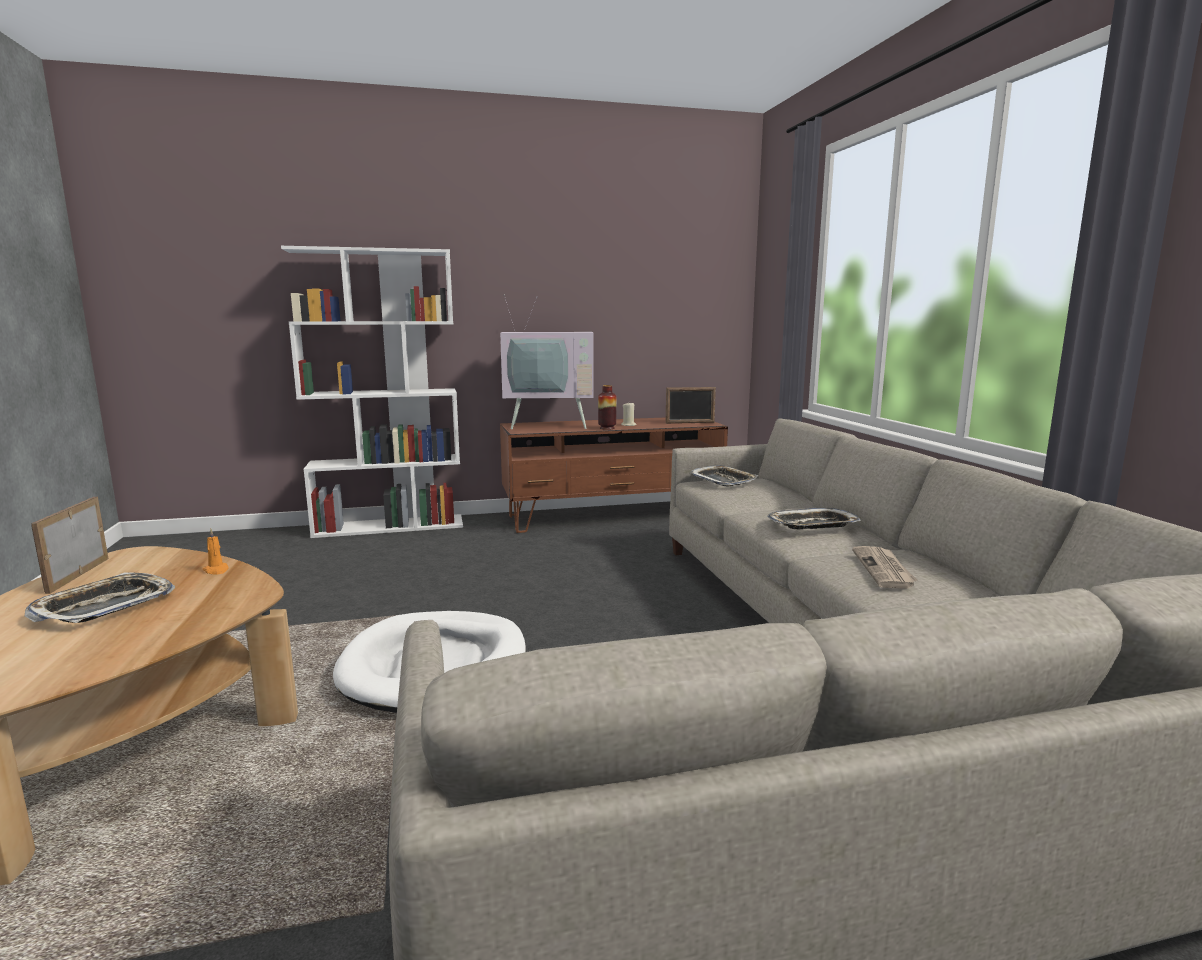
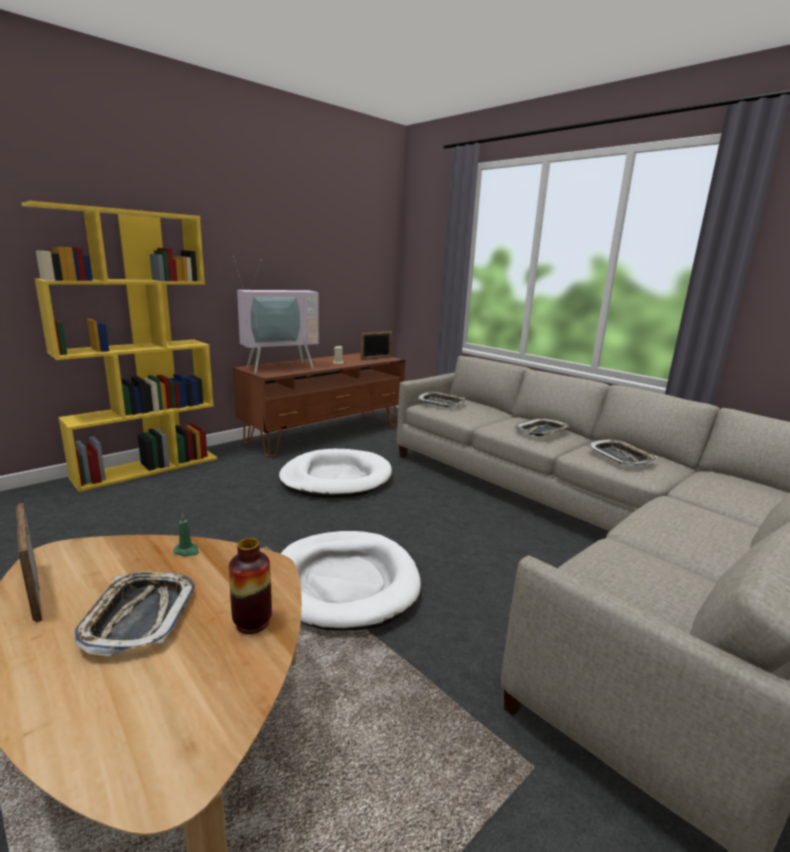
camera: 30 degrees left, 5 degrees up
(216, 570) = (187, 551): orange candle -> green candle
(390, 526) = (148, 468): white bookcase -> yellow bookcase
(562, 564) = (336, 478): none -> white dog bed
(607, 428) = (328, 367): vase -> vase (252, 623)
(884, 569) = (620, 457): newspaper -> tray

